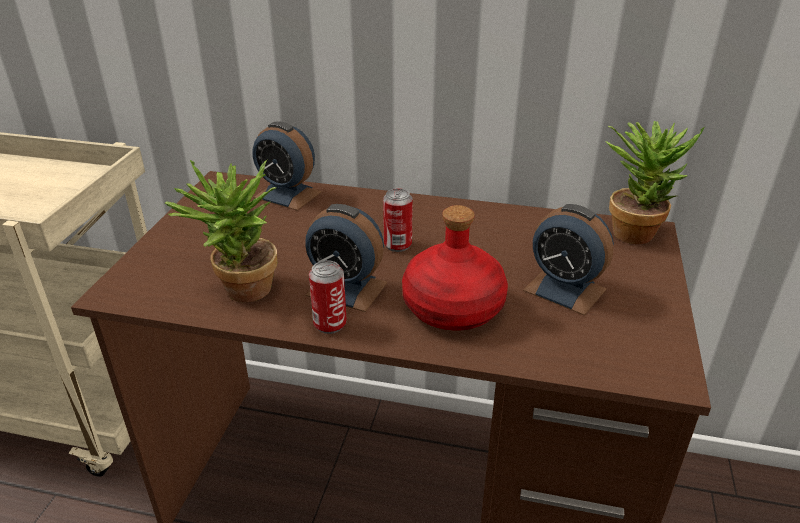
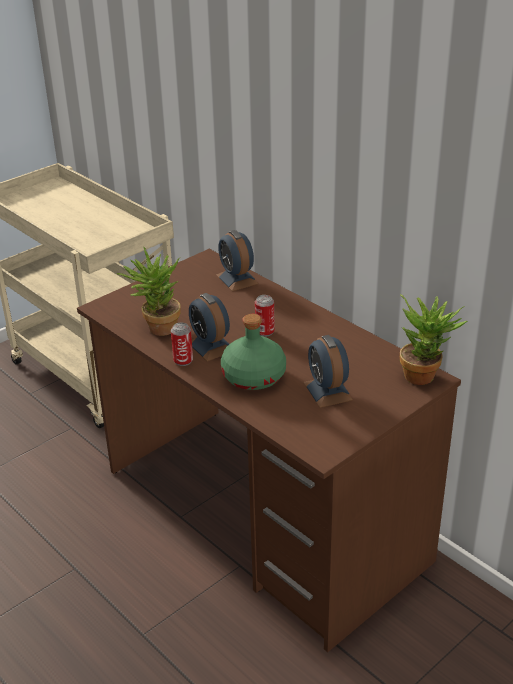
camera: 35 degrees right, 0 degrees up
(454, 307) = (254, 376): red bottle -> green bottle

